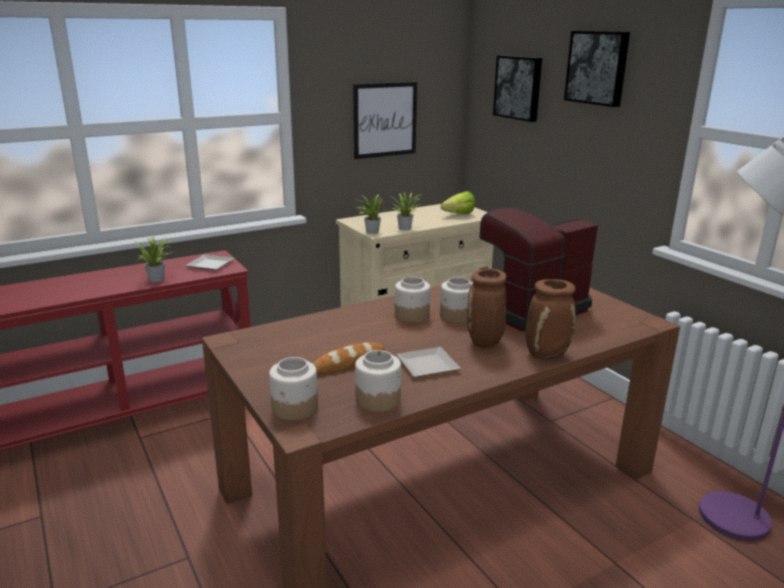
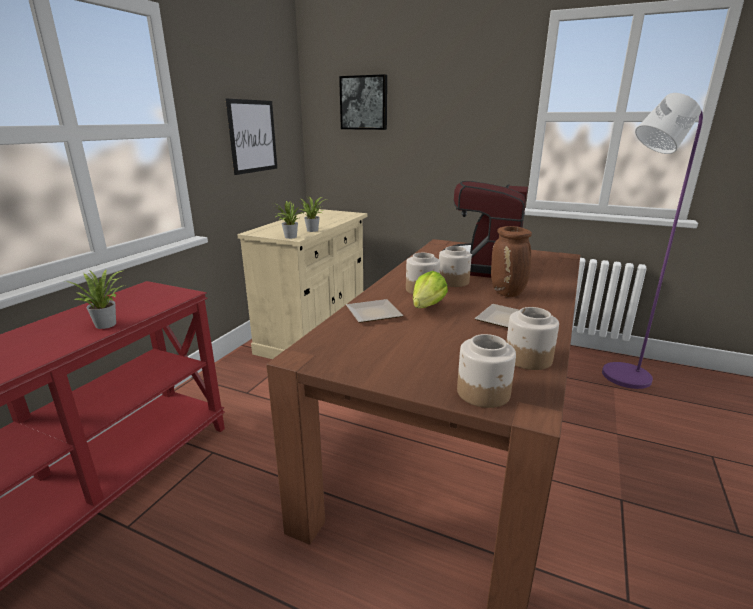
camera: 35 degrees left, 0 degrees up
(210, 264) = (151, 296): plate -> plate (371, 313)
(348, 362) = (447, 338): bread -> none
(455, 215) = (332, 216): lettuce -> lettuce (424, 309)
(547, 354) = (556, 289): brown vase -> none
(598, 67) = (446, 77): picture -> none

